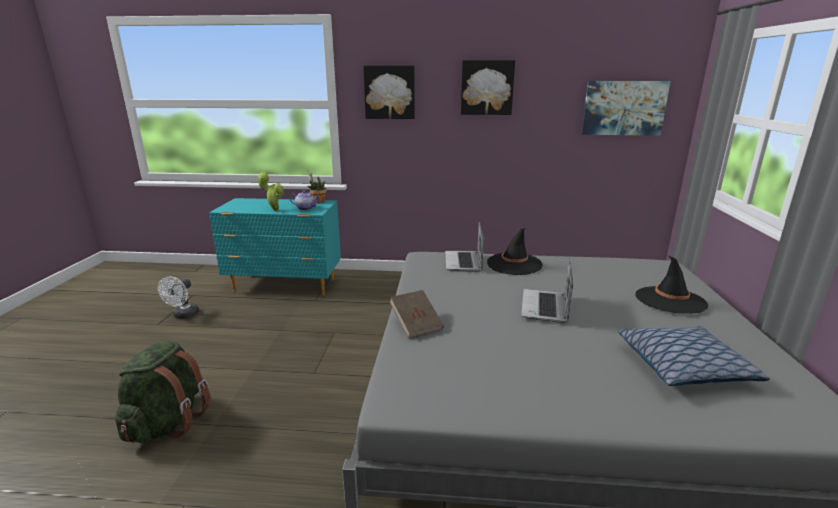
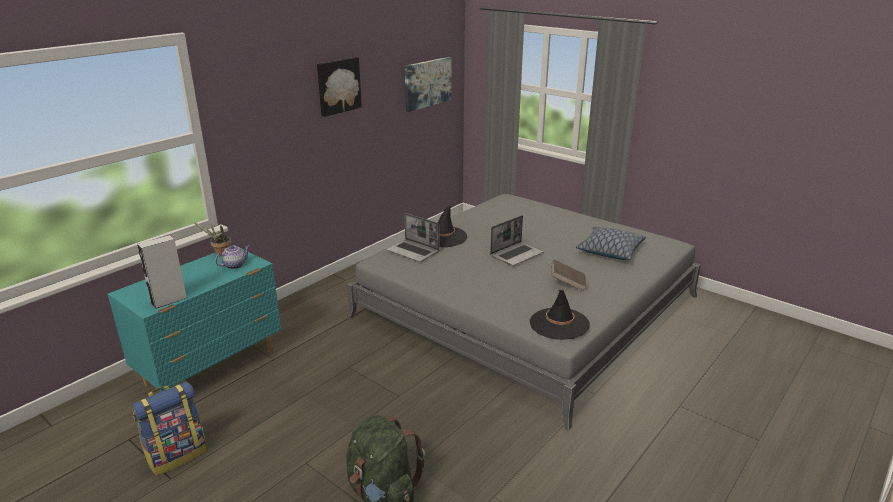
camera: 55 degrees left, 5 degrees up
(183, 315) = (177, 454): white fan -> backpack
(237, 210) = (169, 300): none -> grey speaker
(274, 210) = (209, 281): potted plant -> none
(389, 92) = (256, 109): picture -> none
(416, 324) = (484, 302): brown book -> brown book (567, 283)
(545, 307) = (516, 254): laptop -> laptop turned 90 degrees counterclockwise
(670, 300) = (549, 220): black hat -> black hat (559, 324)

